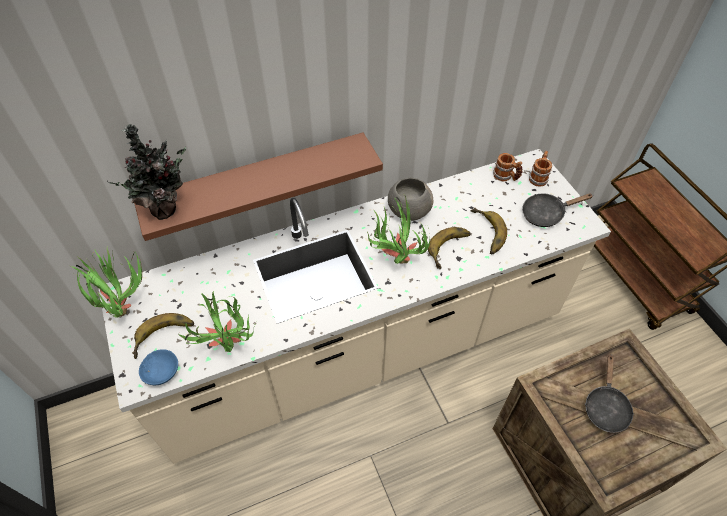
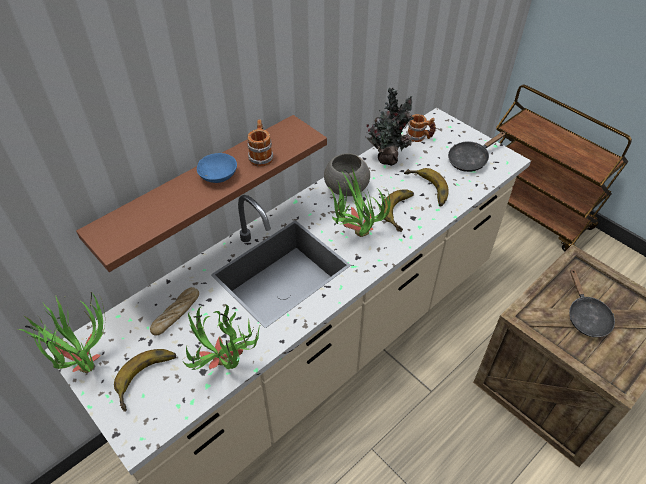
camera: 20 degrees left, 5 degrees down
(162, 373) = (162, 416): blue bowl -> blue bowl (219, 176)
(165, 208) = (120, 232): potted plant -> potted plant (387, 158)
(210, 287) = (176, 314): none -> bread
(538, 177) = (448, 131): mug -> mug (261, 155)

